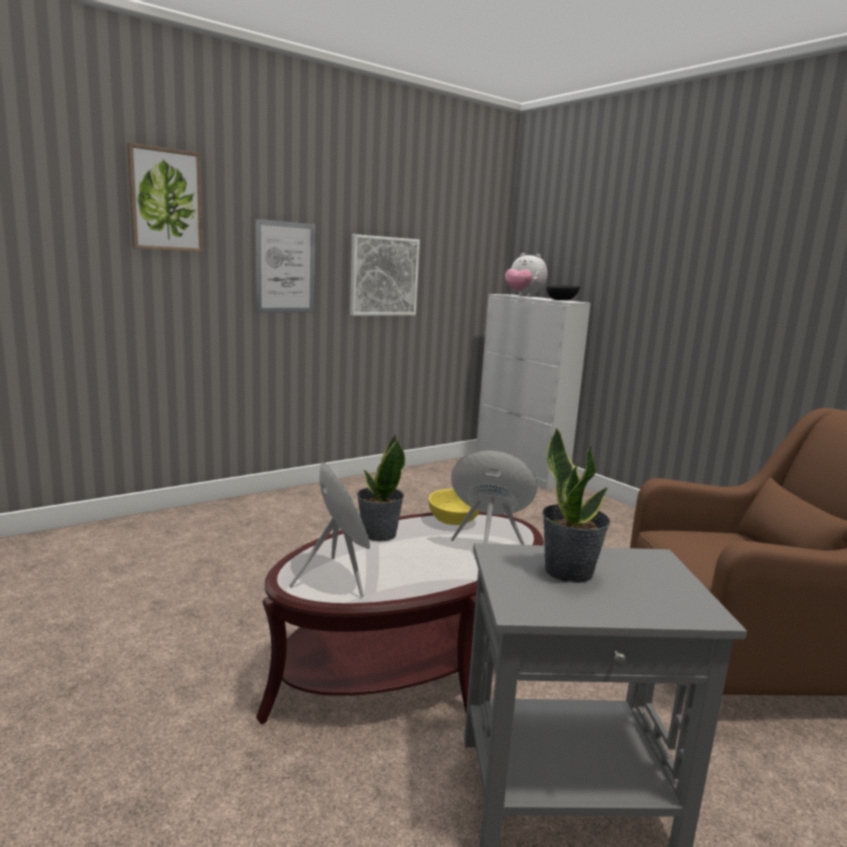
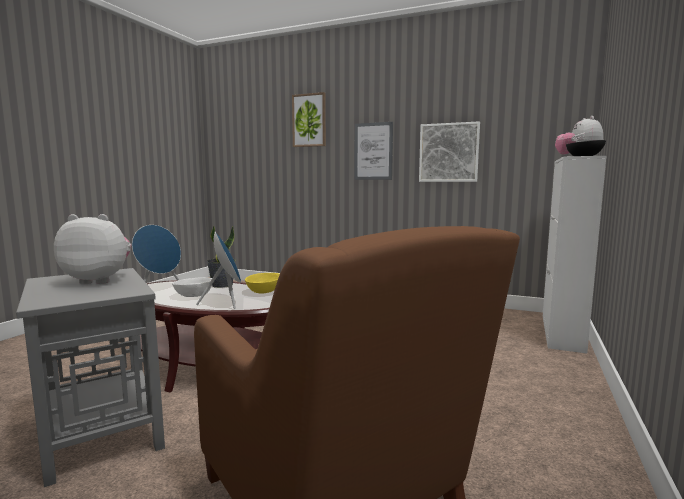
camera: 60 degrees right, 5 degrees down
(422, 561) = (194, 296): none -> white bowl
(569, 571) = (99, 280): potted plant -> plush toy

